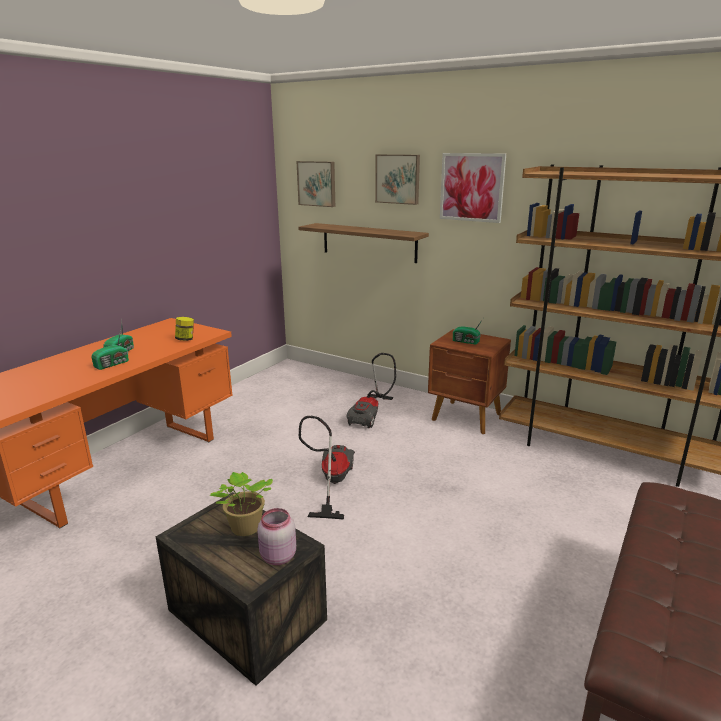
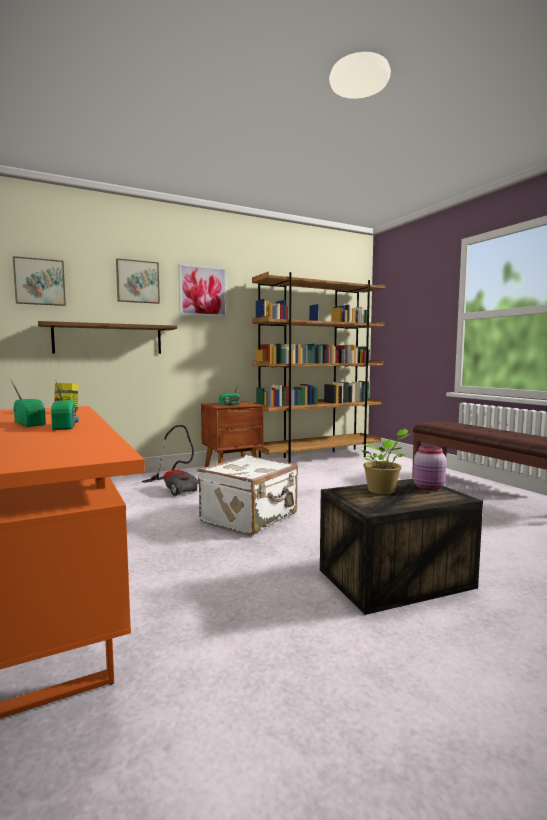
camera: 60 degrees left, 15 degrees down
(331, 482) = (250, 518): vacuum cleaner -> white suitcase

